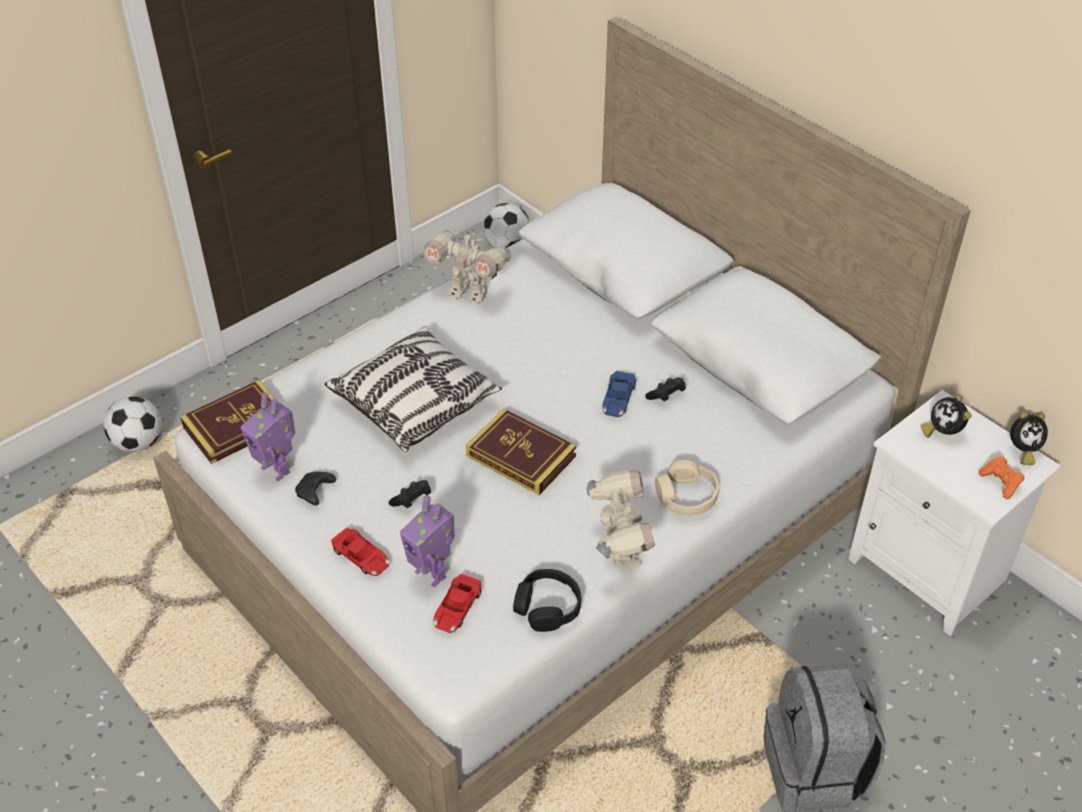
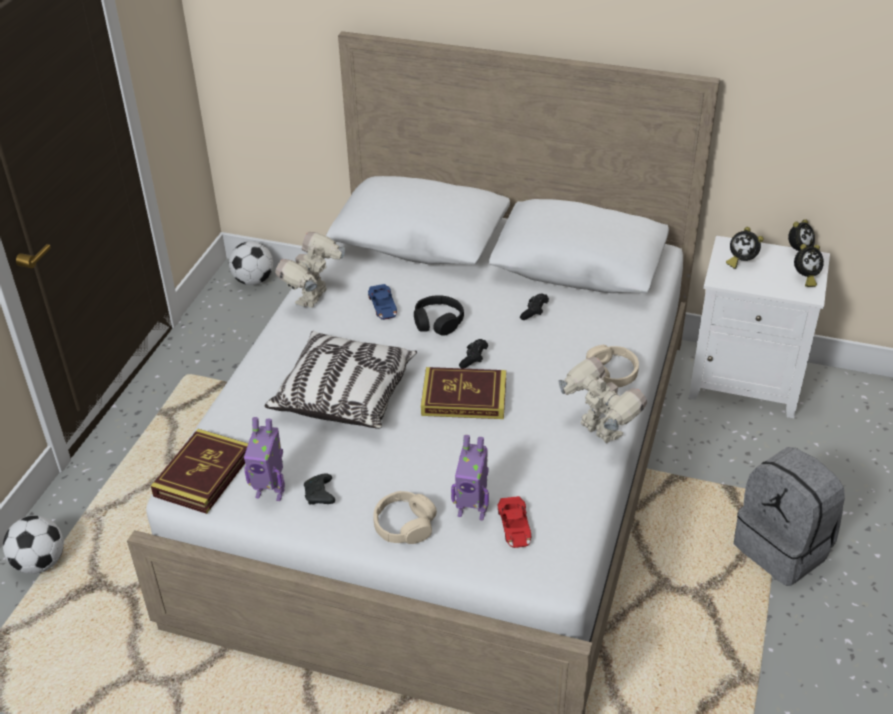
camera: 30 degrees left, 5 degrees down
(362, 557) = (404, 525): red toy car -> beige headphones
(412, 500) = (407, 466): black game controller -> black game controller (473, 359)
(468, 292) = (314, 298): toy robot -> toy robot turned 120 degrees clockwise
(547, 607) = (581, 493): black headphones -> black headphones (438, 322)
(618, 399) = (501, 328): blue toy car -> blue toy car (383, 306)
(1000, 482) = (805, 278): orange game controller -> alarm clock

